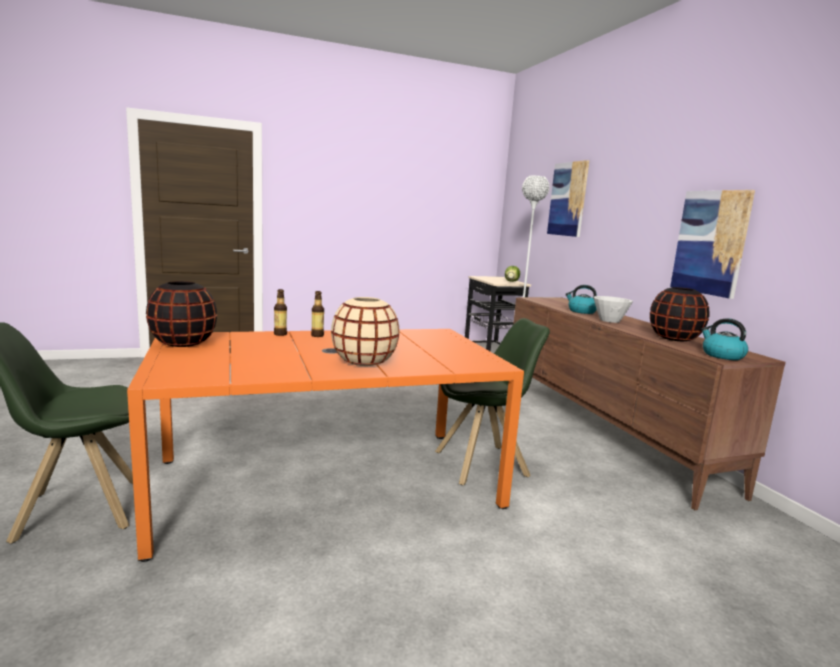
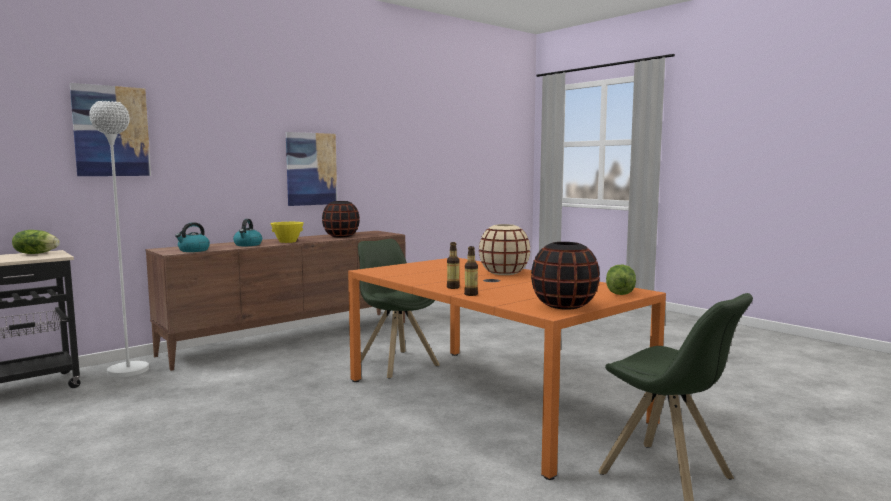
camera: 110 degrees left, 5 degrees down
(173, 370) = (619, 293): none -> lettuce
(610, 320) = (287, 241): white bowl -> yellow bowl
(722, 355) = (381, 233): kettle -> kettle (193, 250)

